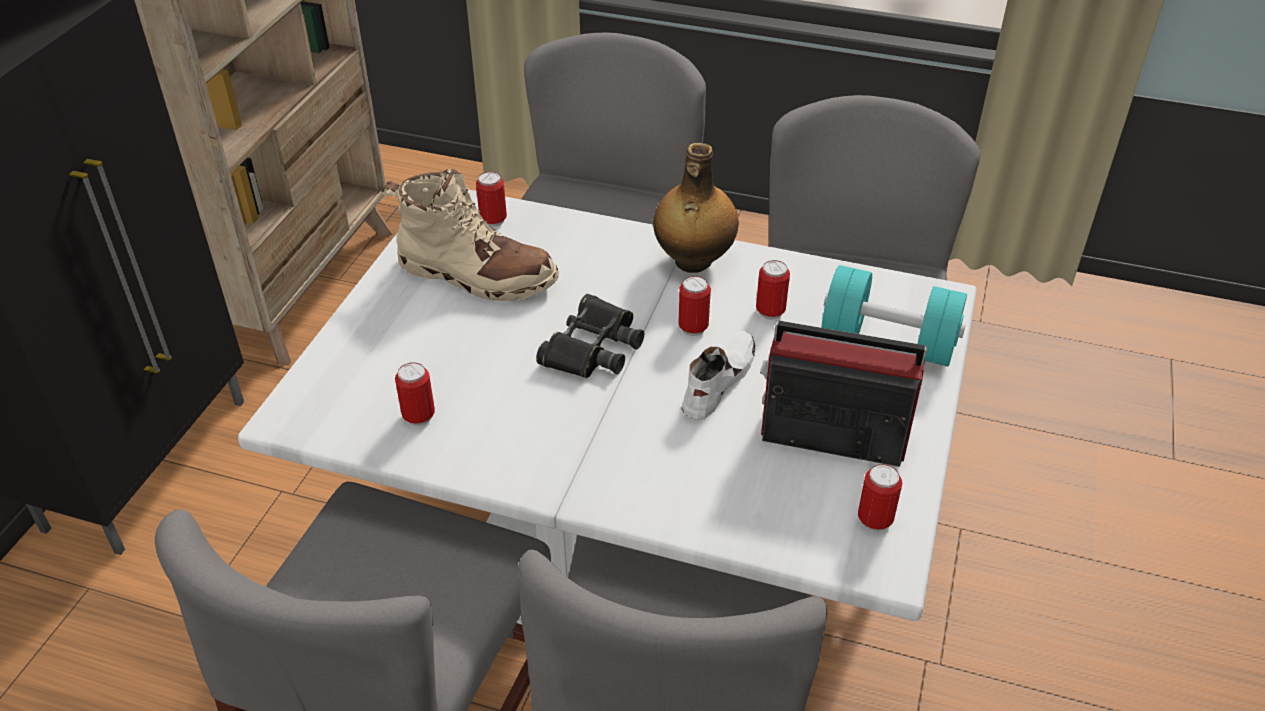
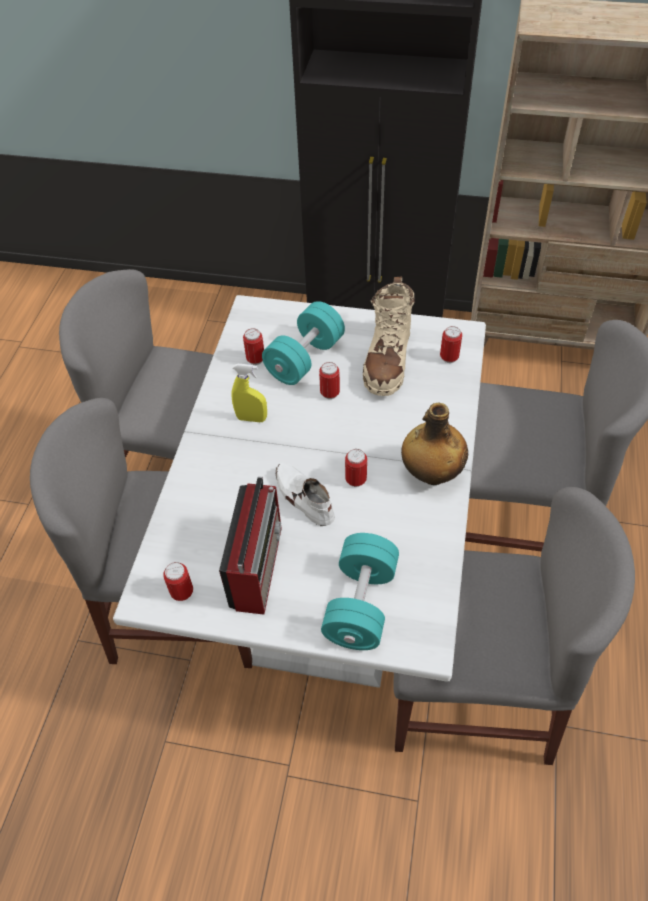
camera: 85 degrees right, 10 degrees up
(440, 359) = (305, 358): none -> turquoise dumbbell
(551, 428) = (251, 418): none -> yellow spray bottle
(592, 347) = (327, 428): black binoculars -> none
(717, 381) = (303, 498): white shoe -> white shoe turned 150 degrees counterclockwise
(770, 312) = (382, 525): can -> can (330, 393)

